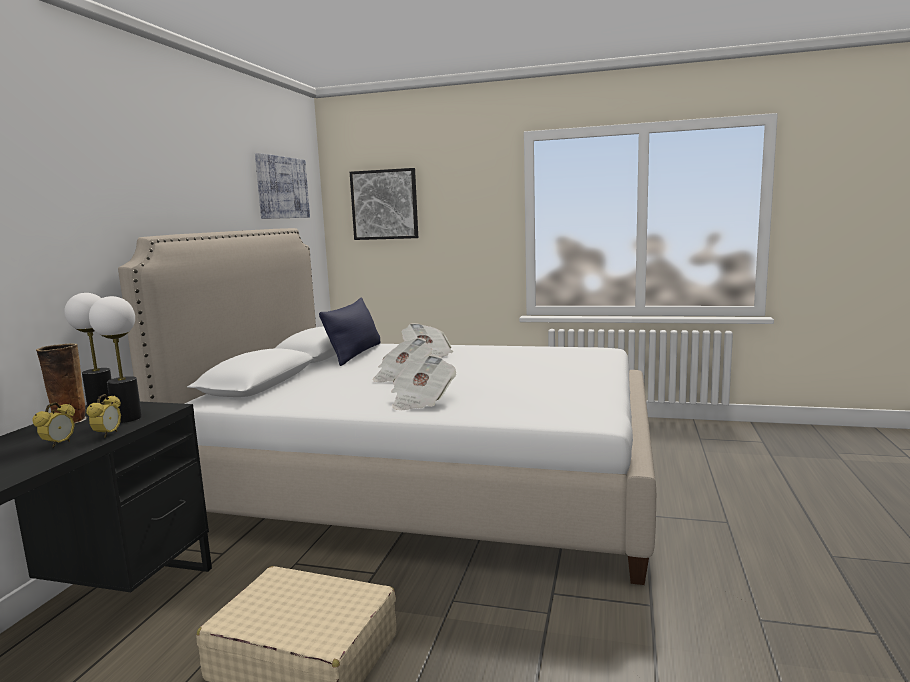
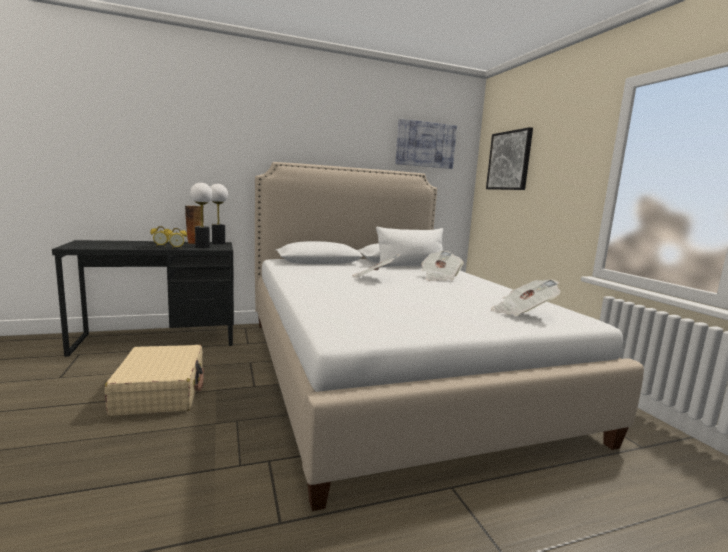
camera: 55 degrees right, 0 degrees up
(355, 354) = (411, 266): blue pillow -> white pillow
(421, 401) = (324, 288): newspaper -> newspaper (522, 313)

